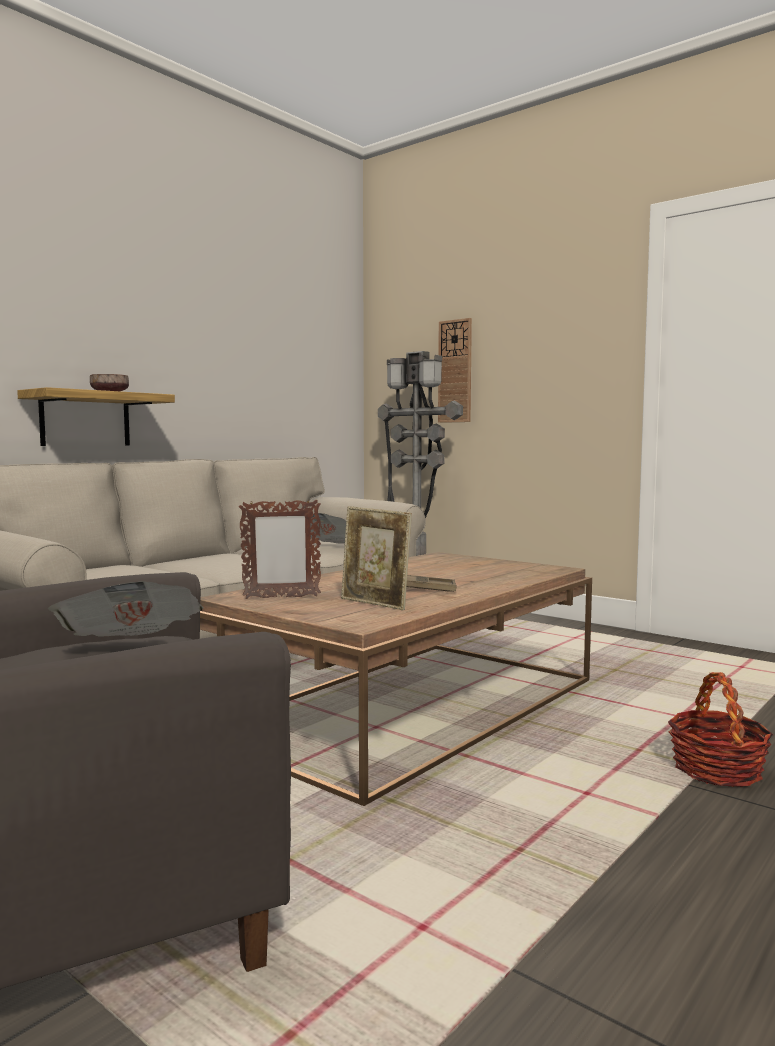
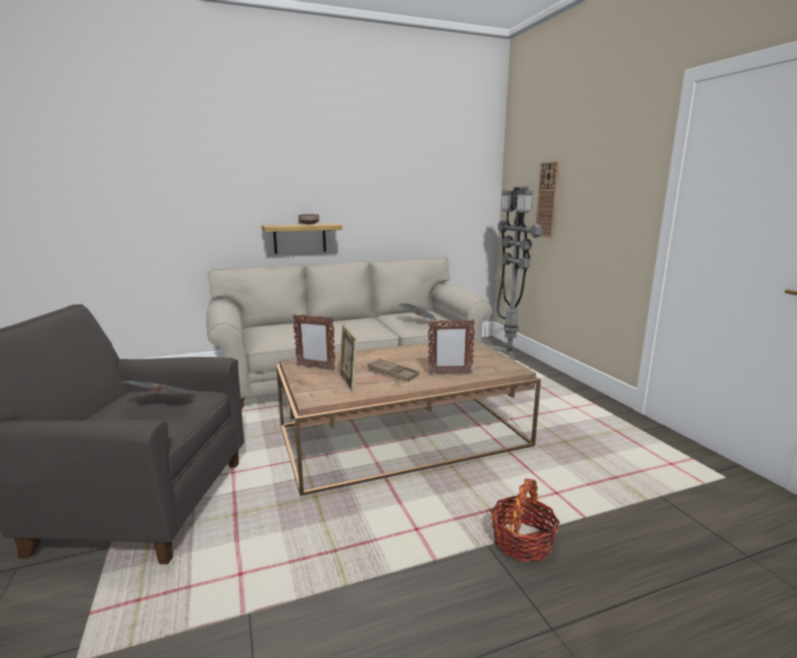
camera: 30 degrees right, 10 degrees up
(490, 580) = (449, 374): none -> picture frame

